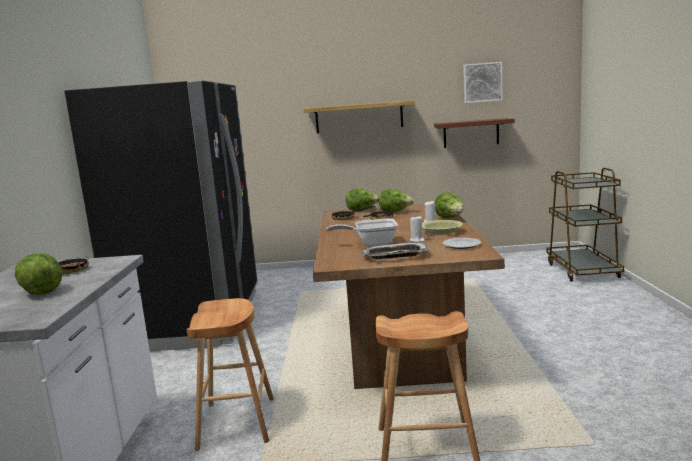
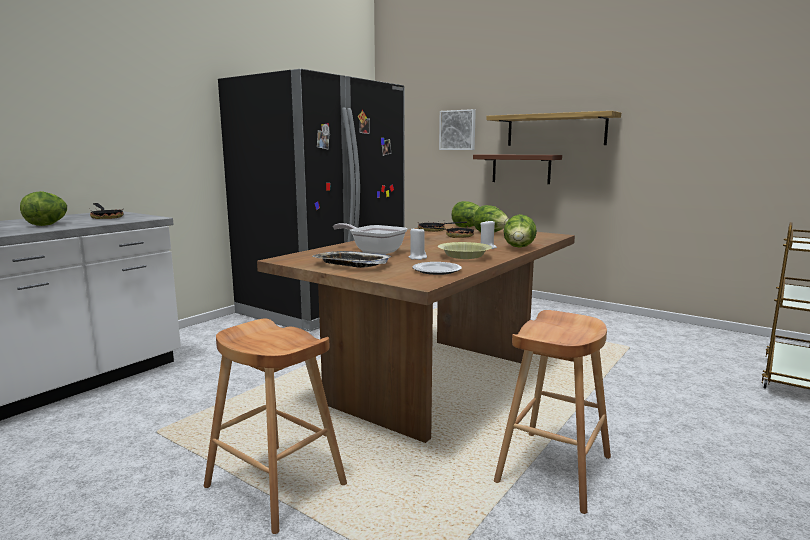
camera: 35 degrees right, 0 degrees up
(237, 422) = (206, 392): brown stool -> brown stool (554, 469)
(471, 133) = (698, 160): brown shelf -> brown shelf (521, 168)
(482, 82) = (726, 91): picture -> picture (458, 130)

